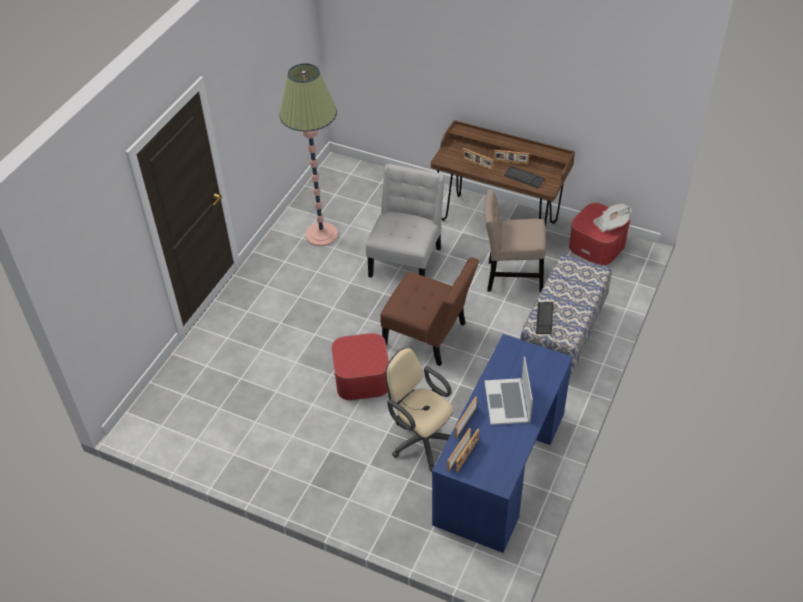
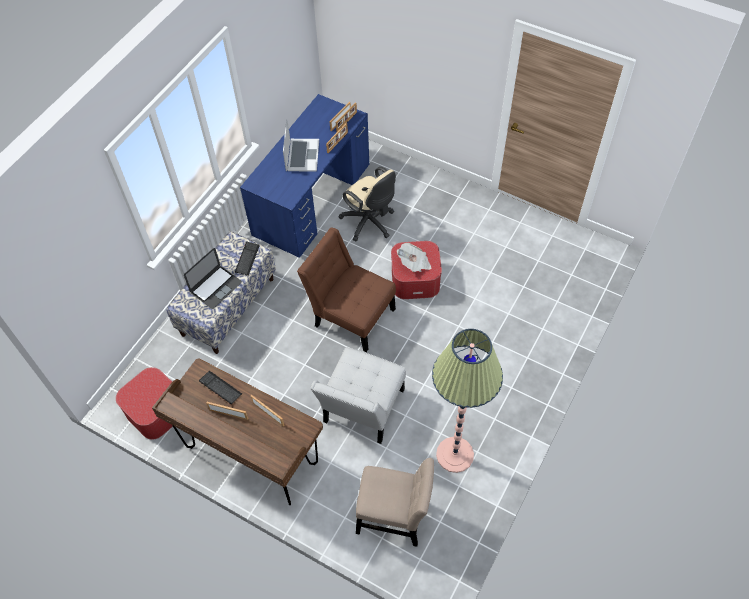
camera: 175 degrees left, 10 degrees up
(511, 277) = (257, 376): beige chair -> beige chair (394, 518)
(568, 290) = (216, 287): none -> laptop
(610, 224) = (138, 391): newspaper -> newspaper (414, 263)

